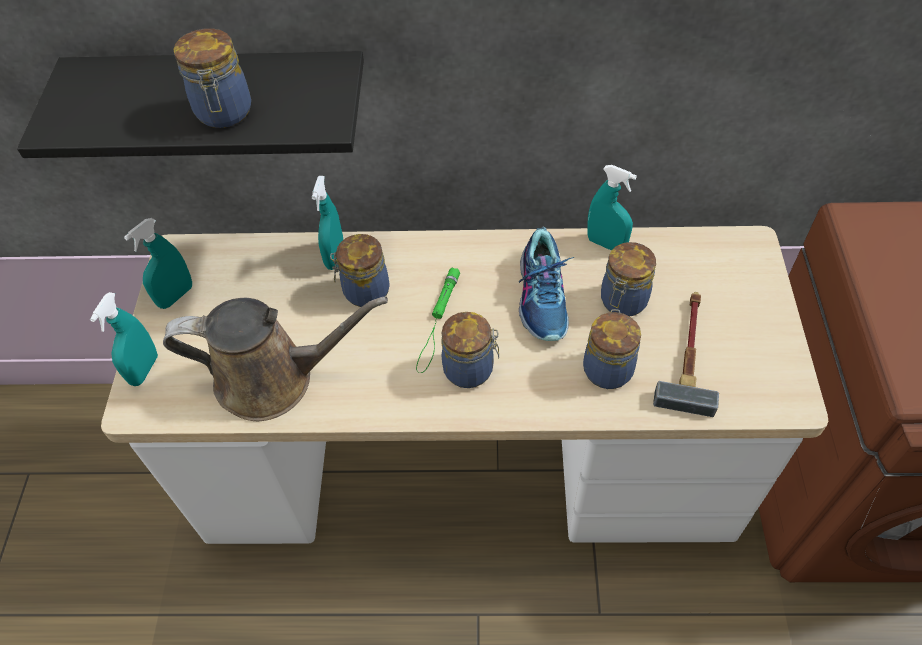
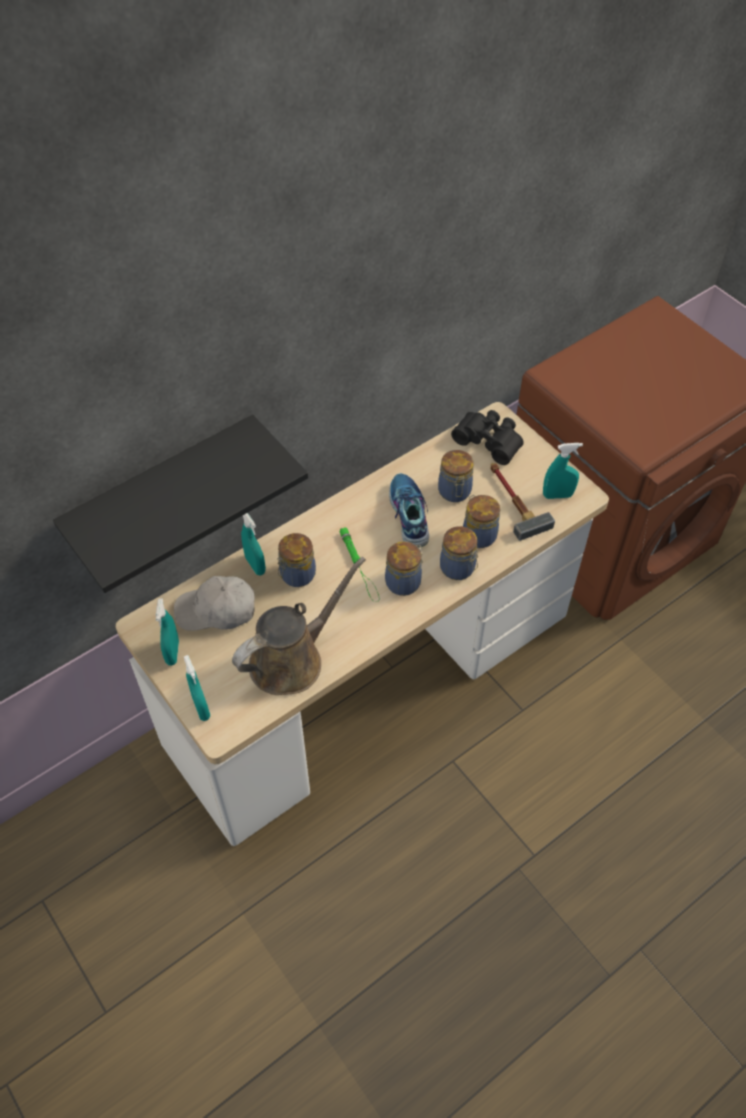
camera: 40 degrees left, 0 degrees up
(224, 113) = (213, 495): jar -> jar (458, 568)
(255, 280) = (217, 610): none -> white cap
(543, 297) = (408, 515): shoe -> shoe turned 150 degrees counterclockwise
(606, 244) = (416, 462): turquoise spray bottle -> turquoise spray bottle (557, 495)
(720, 266) = (489, 440): none -> black binoculars

